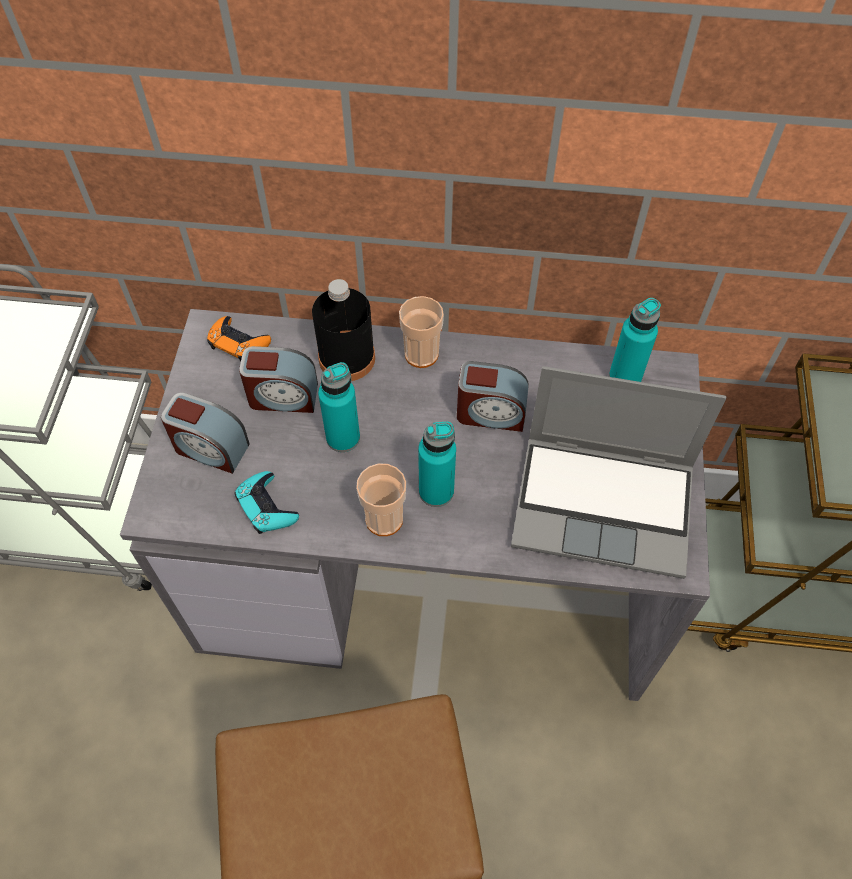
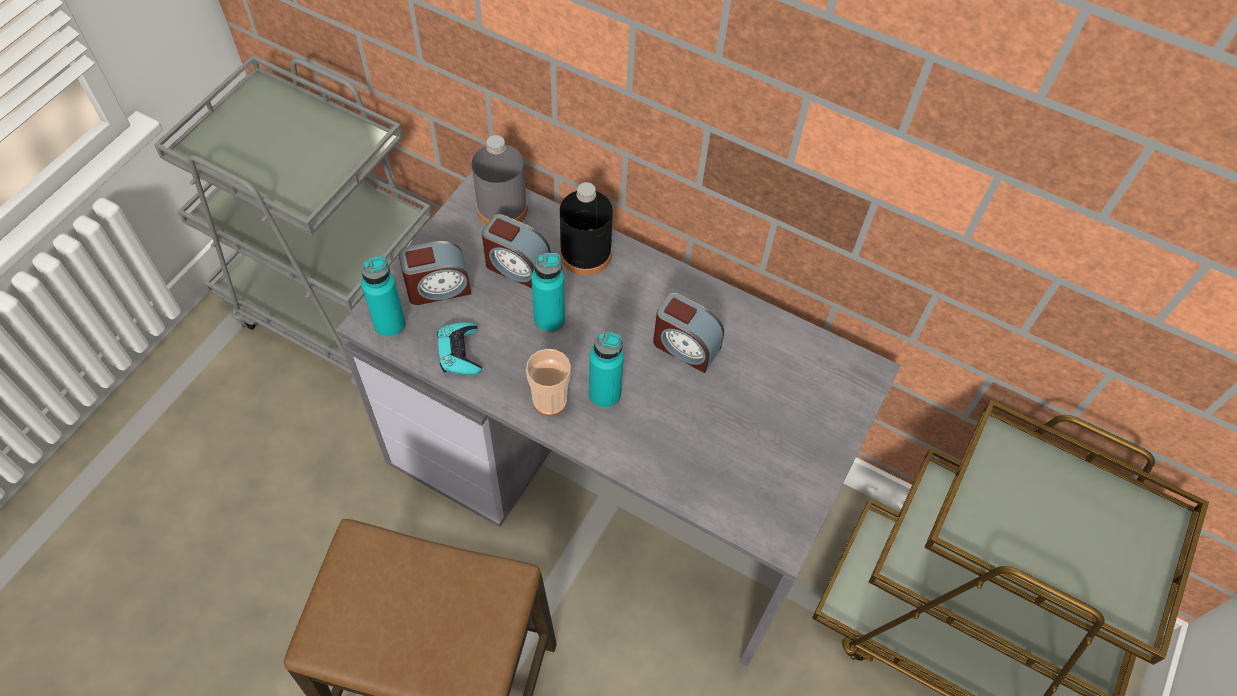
camera: 20 degrees right, 0 degrees up
(210, 448) = (438, 287): alarm clock -> alarm clock turned 60 degrees counterclockwise
(238, 343) = (502, 209): orange game controller -> grey bottle
(421, 354) = (650, 274): cup -> none
(605, 505) = (744, 463): laptop -> none
(625, 377) = (821, 360): turquoise bottle -> turquoise bottle (390, 325)

